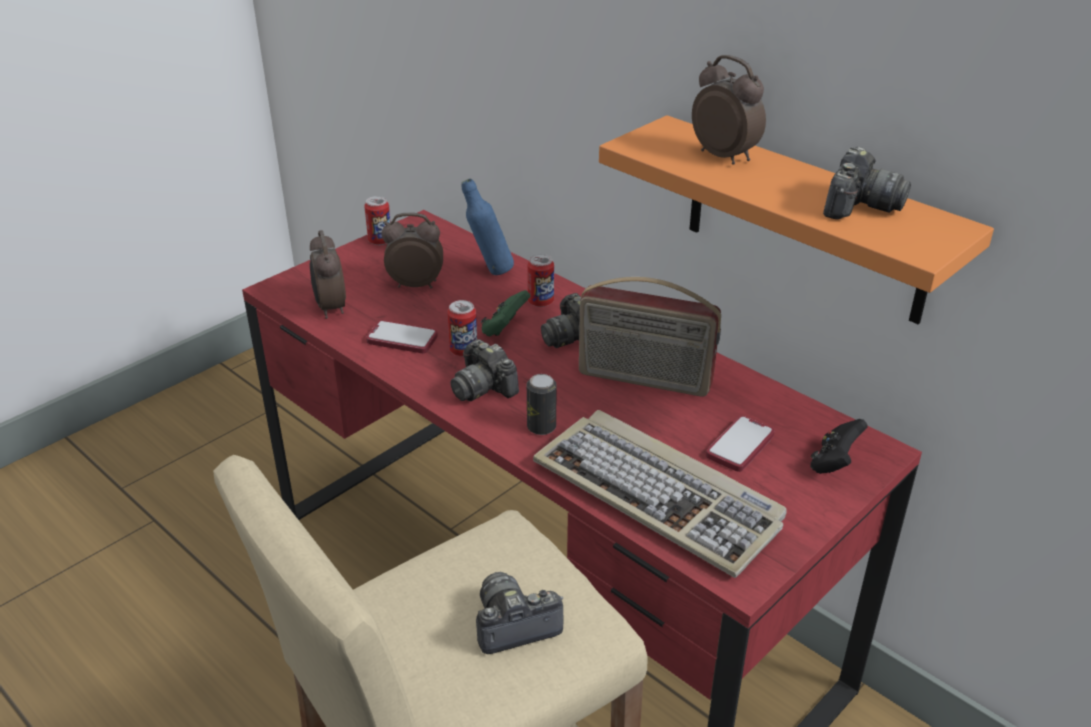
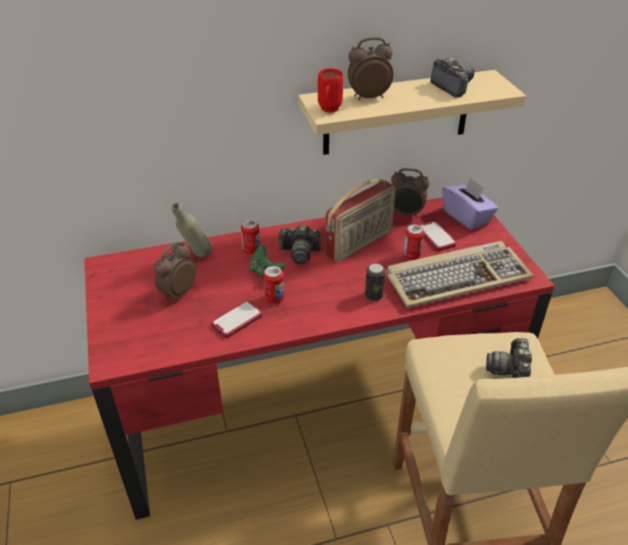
camera: 60 degrees left, 5 degrees up
(330, 308) = (166, 342): alarm clock -> alarm clock (405, 214)
(380, 241) = (103, 291): can -> can (411, 256)
(483, 387) = (318, 304): camera -> none
(489, 271) = (196, 257): blue bottle -> grey bottle
(644, 142) = (328, 111): none -> red mug
(806, 220) = (397, 113): orange shelf -> beige shelf
(834, 463) = (467, 217): black game controller -> purple tissue box

